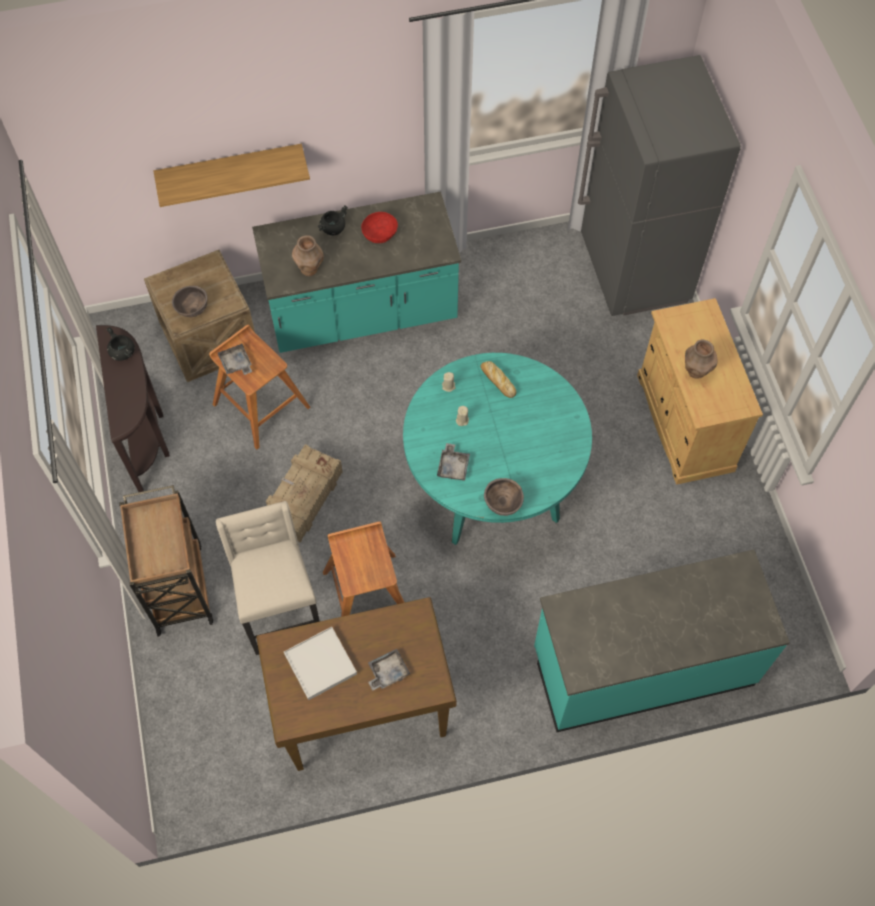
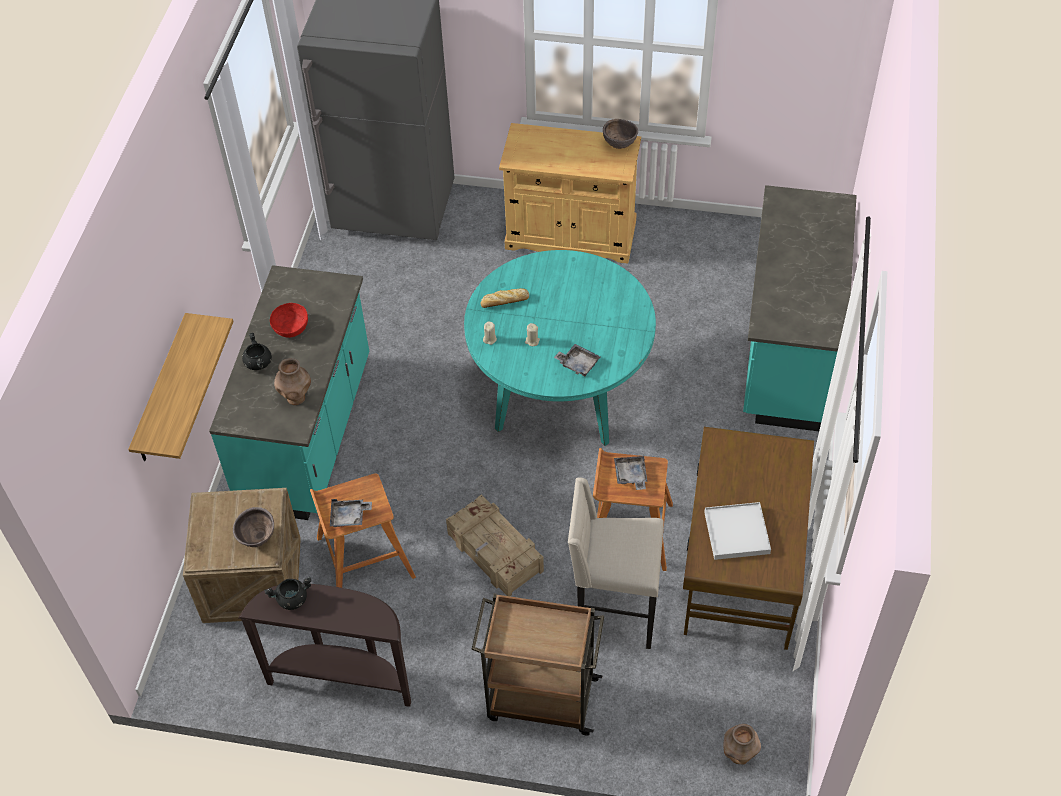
camera: 65 degrees left, 10 degrees down
(387, 672) = (766, 482): grey tray -> grey tray (631, 475)
(502, 505) = (636, 341): brown bowl -> brown bowl (619, 145)
(696, 371) = (577, 161): brown vase -> brown vase (738, 755)

